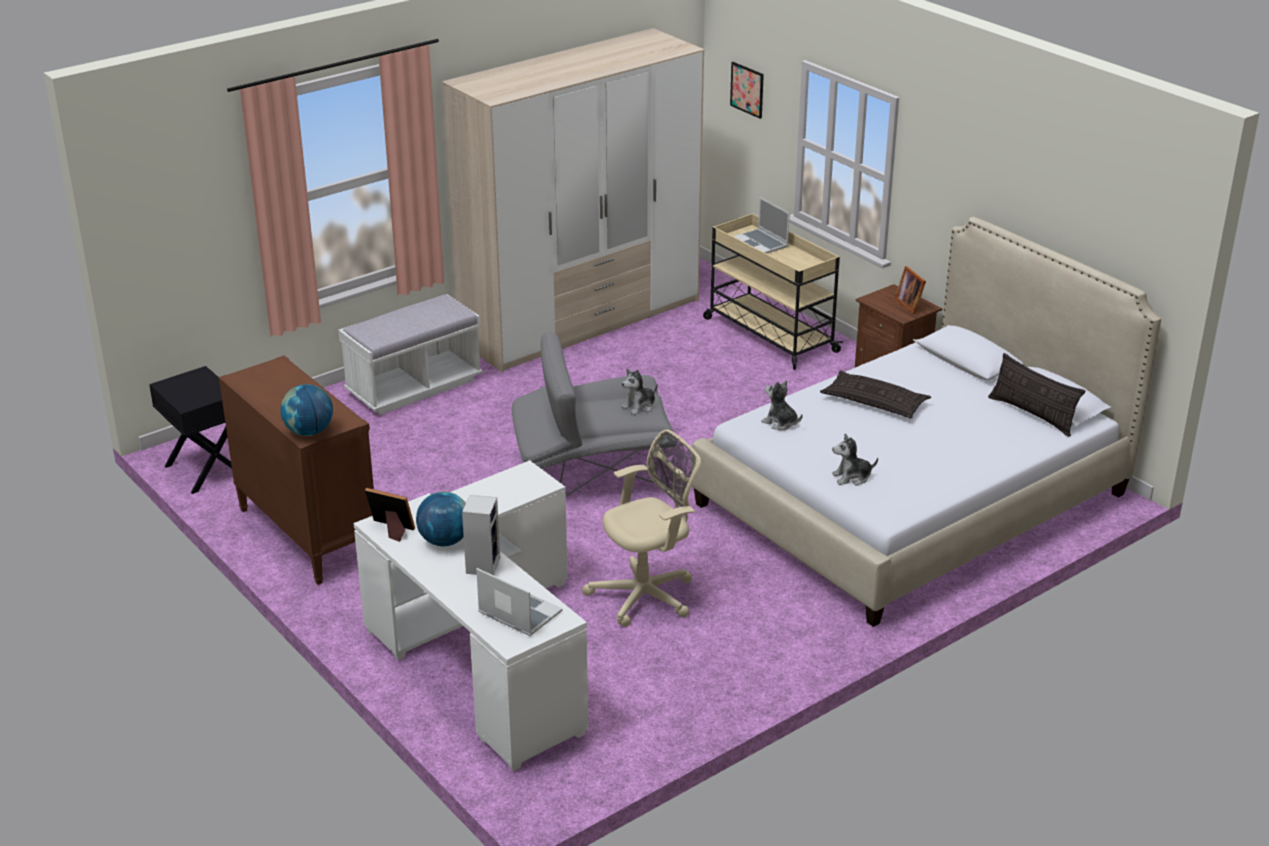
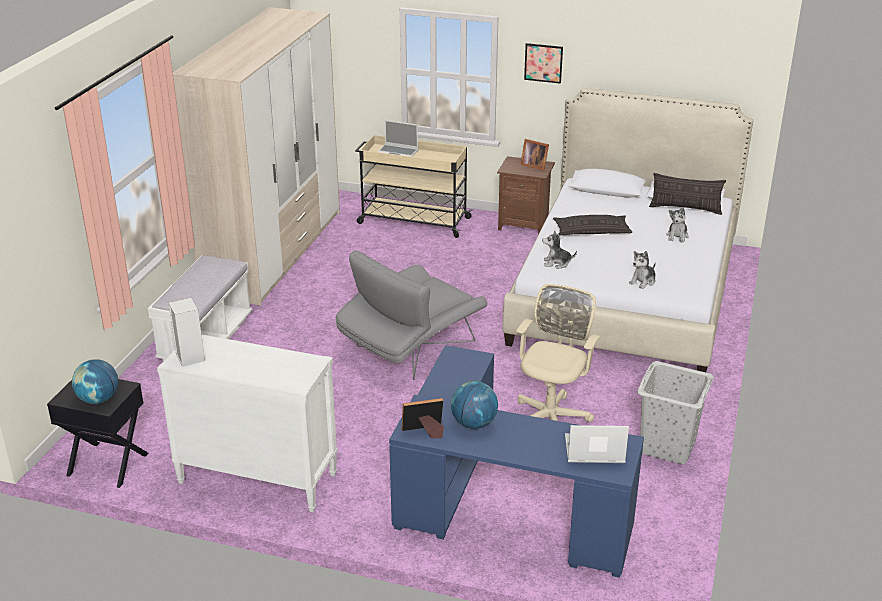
camera: 35 degrees left, 0 degrees up
(307, 534) = (257, 479): brown dresser -> white dresser
(309, 432) = (295, 381): globe -> globe (98, 399)
(480, 655) = (495, 508): white desk -> blue desk
(482, 565) = (523, 428): speaker -> speaker (189, 357)
(639, 406) = (436, 287): plush toy -> plush toy (677, 236)
(732, 676) = (667, 446): none -> grey laundry basket
(747, 89) = (343, 42): picture -> picture (543, 63)

